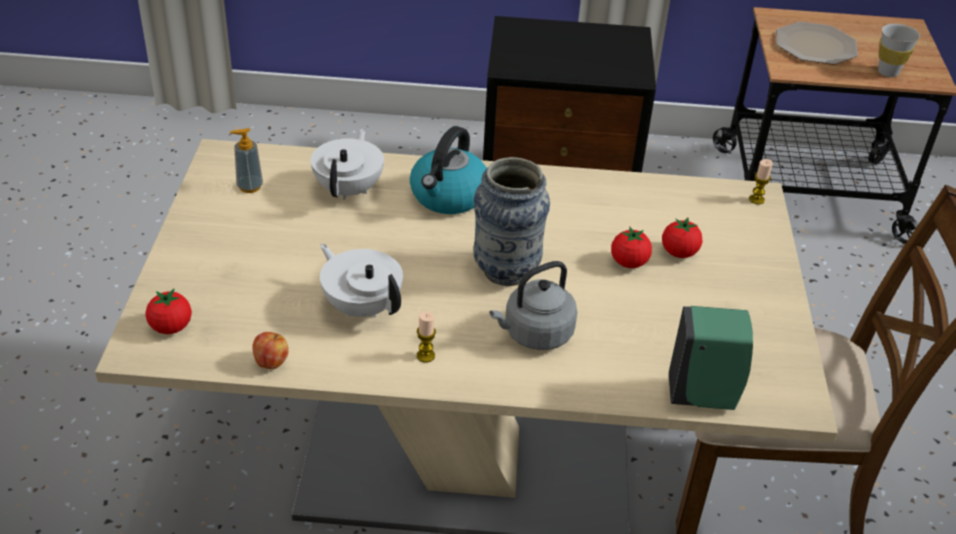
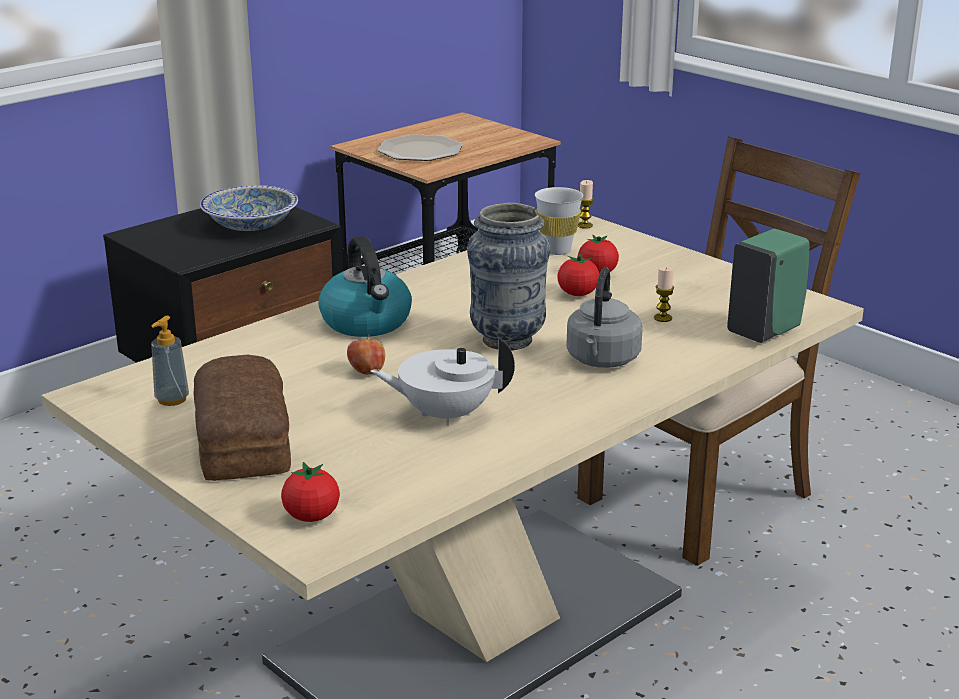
camera: 45 degrees left, 15 degrees down
(233, 245) = (245, 440): none -> bread
(271, 362) = (450, 484): apple -> apple (366, 372)
(349, 189) = (272, 357): white teapot -> none
(425, 356) = (556, 413): candle -> candle (662, 318)
(595, 56) = (251, 225): none -> bowl
(888, 72) = (497, 147): white cup -> white cup (557, 250)

